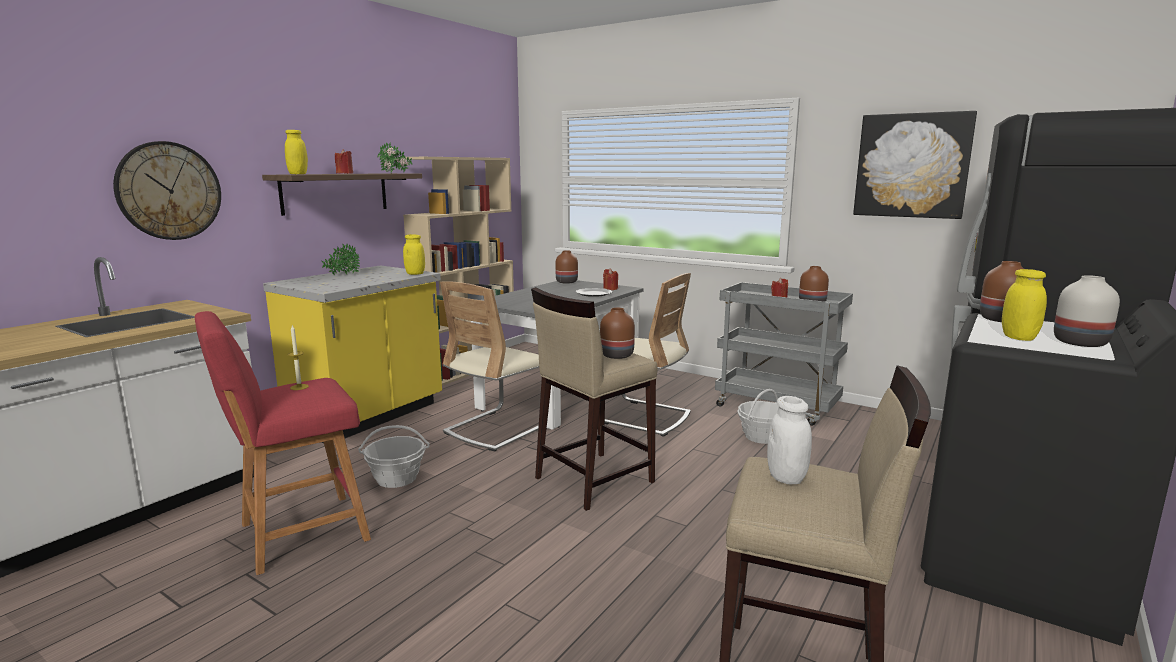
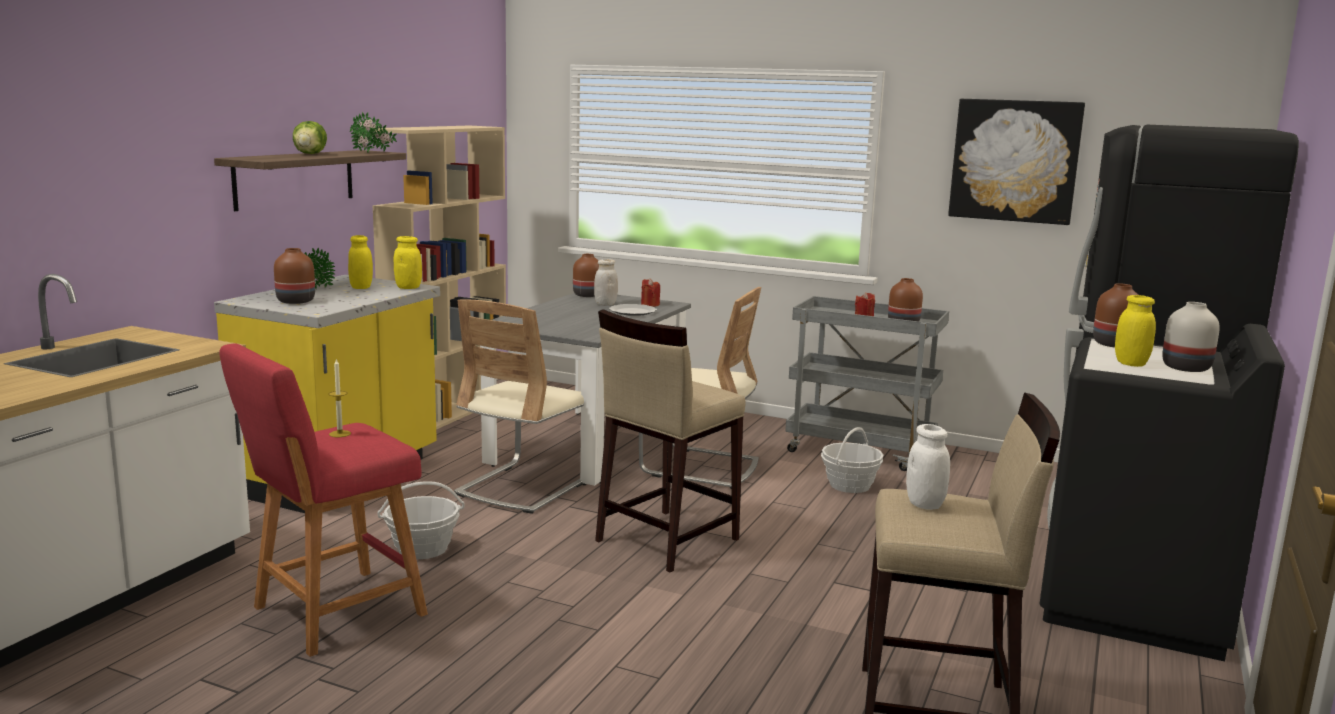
camera: 10 degrees left, 0 degrees up
(169, 191) = (112, 183): wall clock -> none
(298, 174) = (263, 158): yellow jar -> yellow jar (361, 287)
(345, 173) = (311, 154): red candle -> lettuce
(576, 288) = (605, 304): none -> white jar
(617, 355) = (699, 390): brown vase -> brown vase (295, 301)

